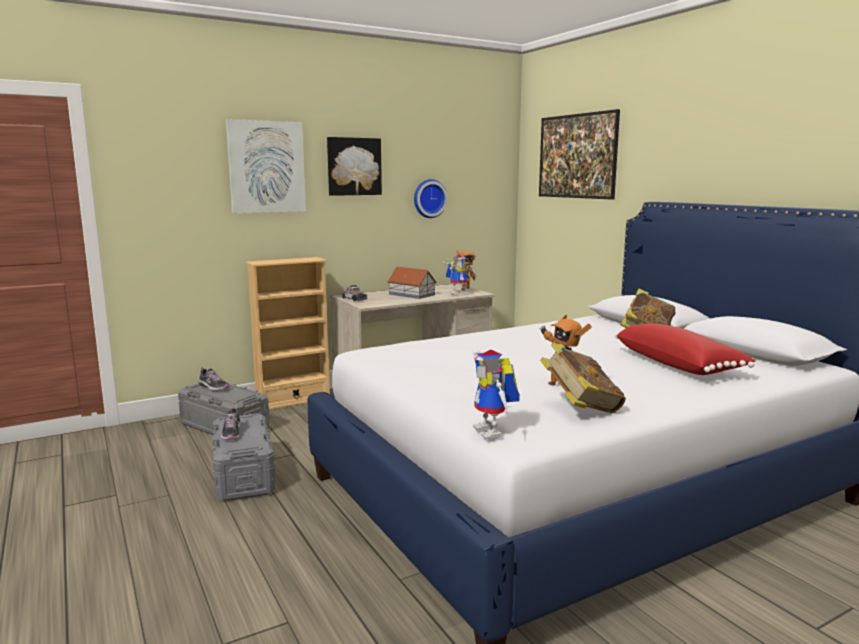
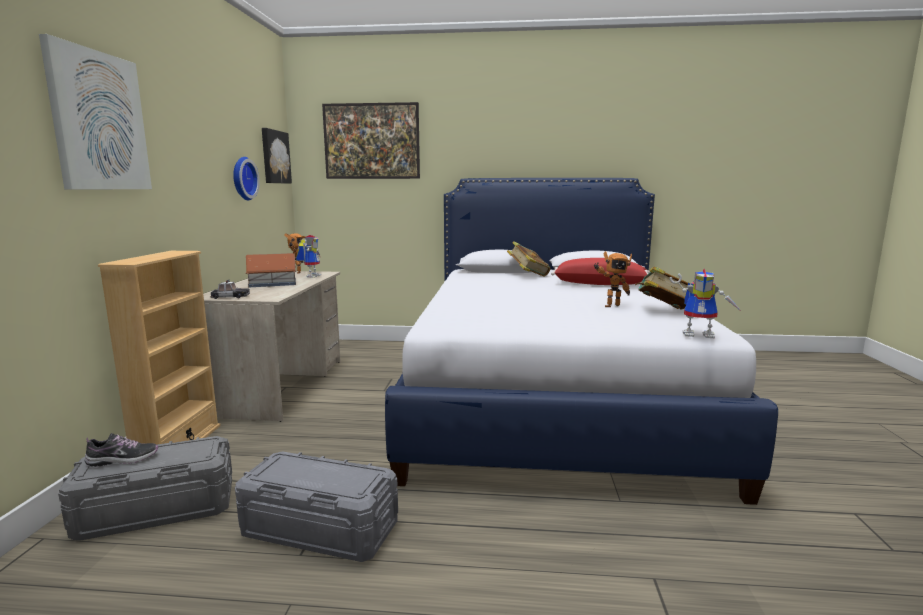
camera: 55 degrees left, 0 degrees up
(231, 433) = (308, 480): shoe -> none
(353, 166) = (184, 134): picture -> picture (274, 157)

